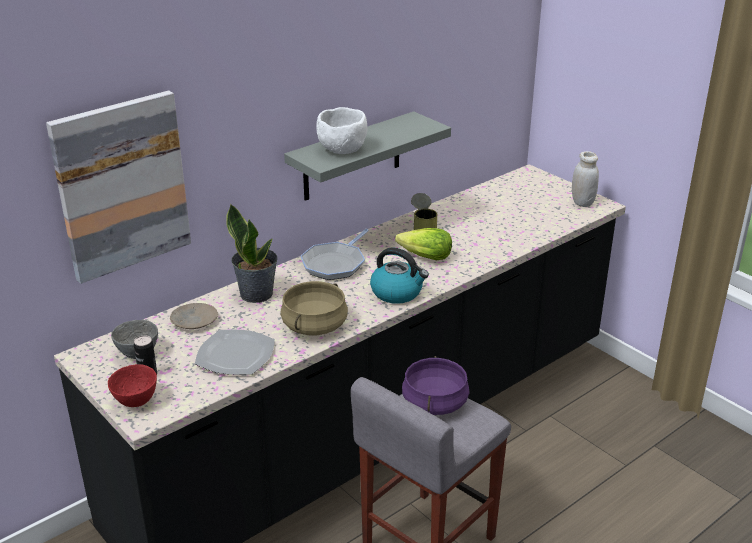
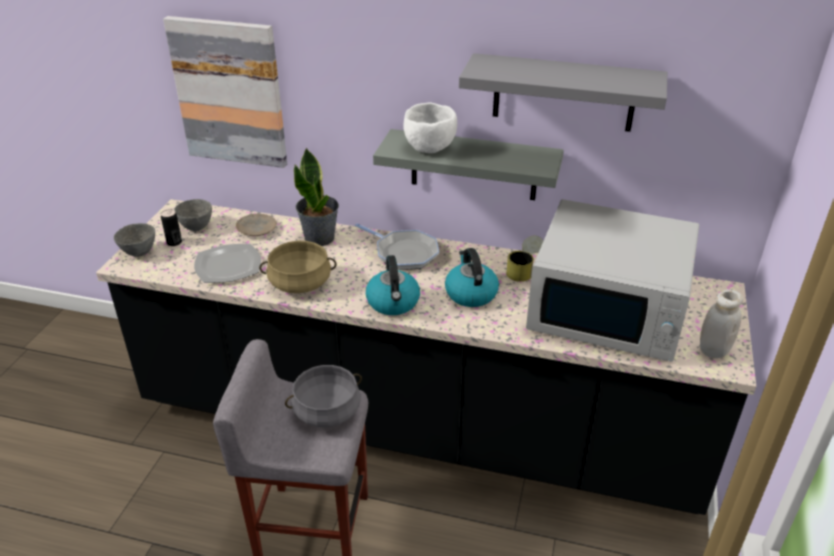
camera: 55 degrees right, 5 degrees up
(137, 402) = (140, 253): red bowl -> grey bowl
(335, 264) = (404, 253): frying pan -> frying pan turned 135 degrees counterclockwise
(410, 62) = (564, 93): none -> grey shelf
(425, 257) = (470, 293): lettuce -> kettle
(434, 403) = (327, 411): purple cooking pot -> grey cooking pot
(504, 216) = (609, 309): none -> white microwave

